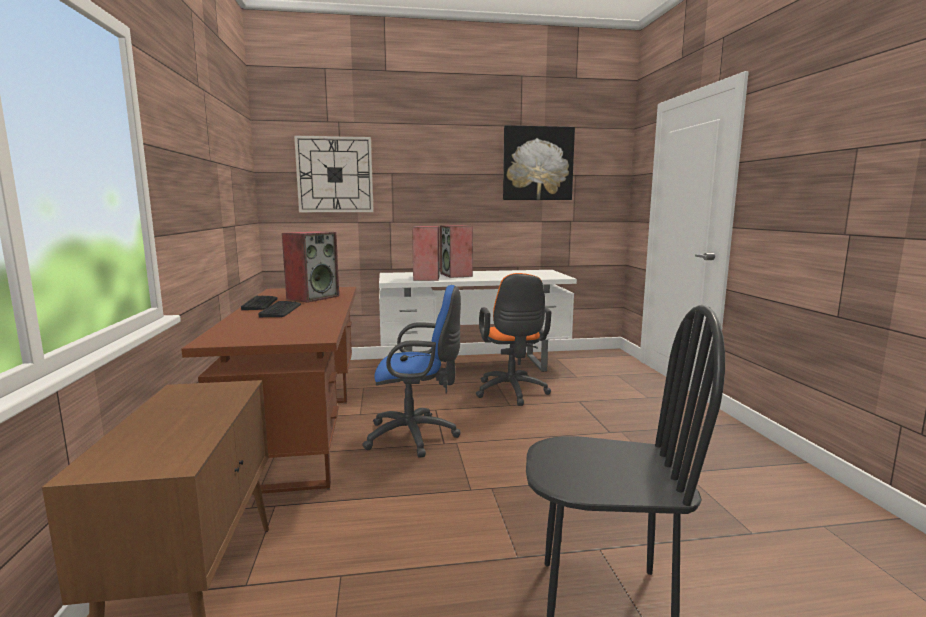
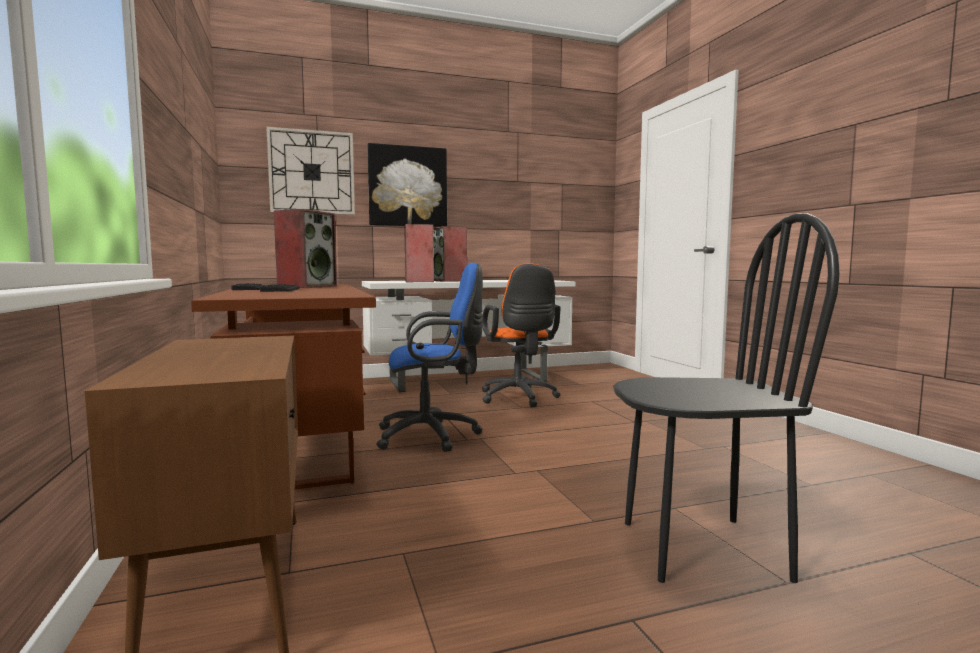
camera: 10 degrees left, 5 degrees down
(537, 163) = (525, 170): picture -> picture (407, 186)

